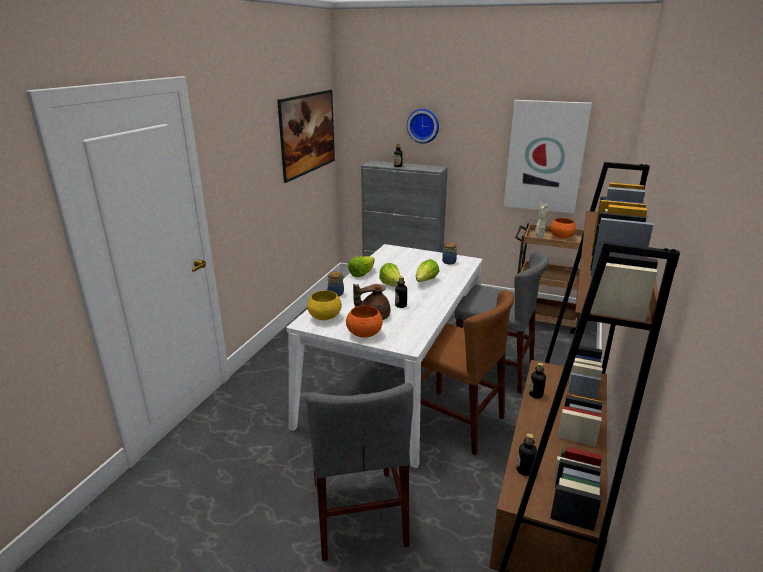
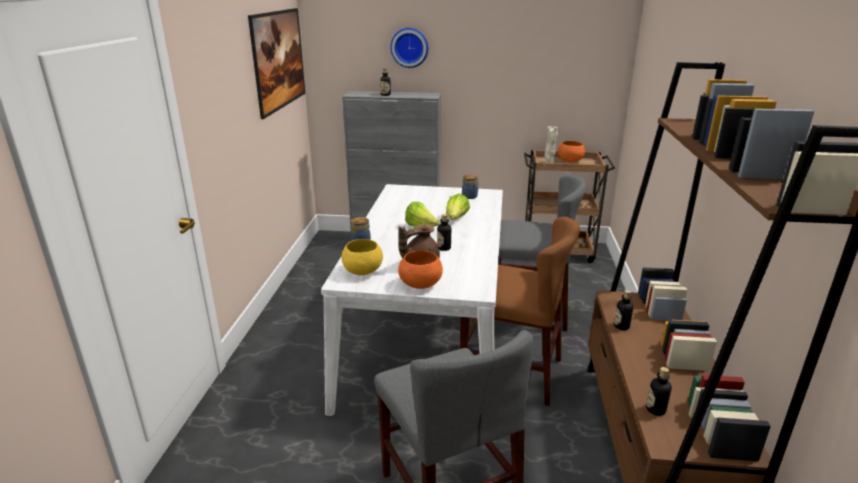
camera: 15 degrees left, 0 degrees up
(361, 274) = (379, 218): lettuce -> none
(545, 157) = (546, 76): picture -> none

